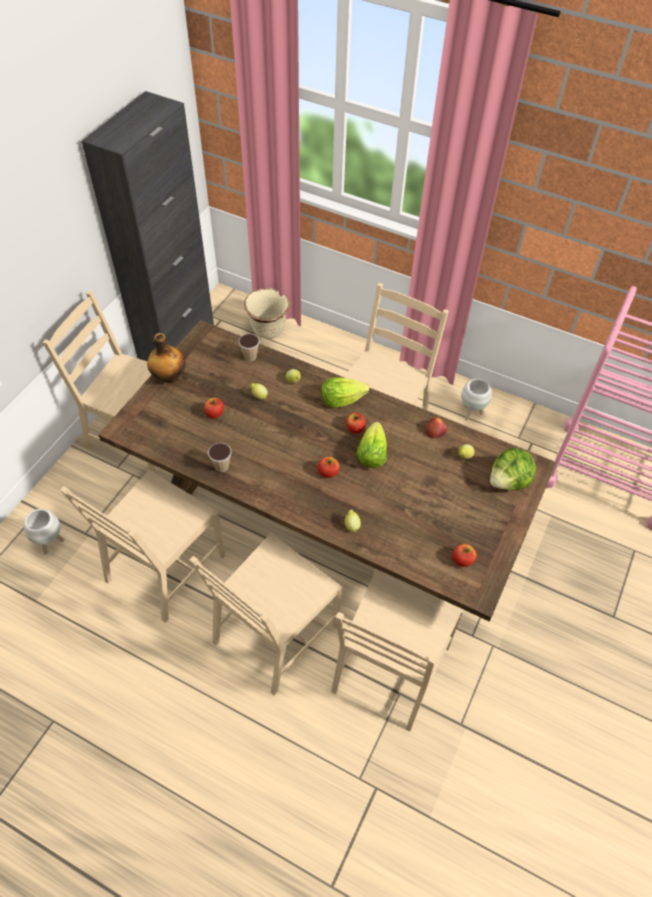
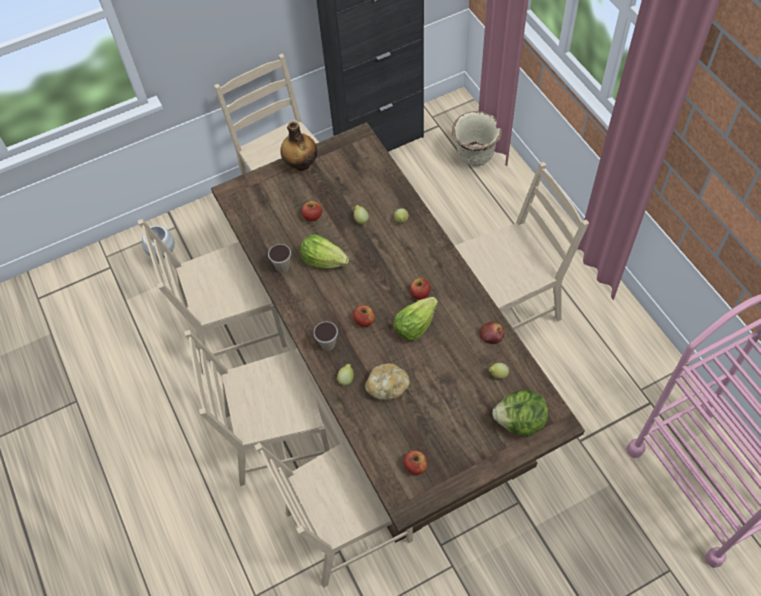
camera: 40 degrees right, 5 degrees up
(250, 356) = (382, 178): cup -> cup (328, 344)
(341, 400) = (429, 260): lettuce -> lettuce (323, 260)
(389, 512) = (387, 386): none -> bread
(471, 413) = (611, 338): white planter -> none

